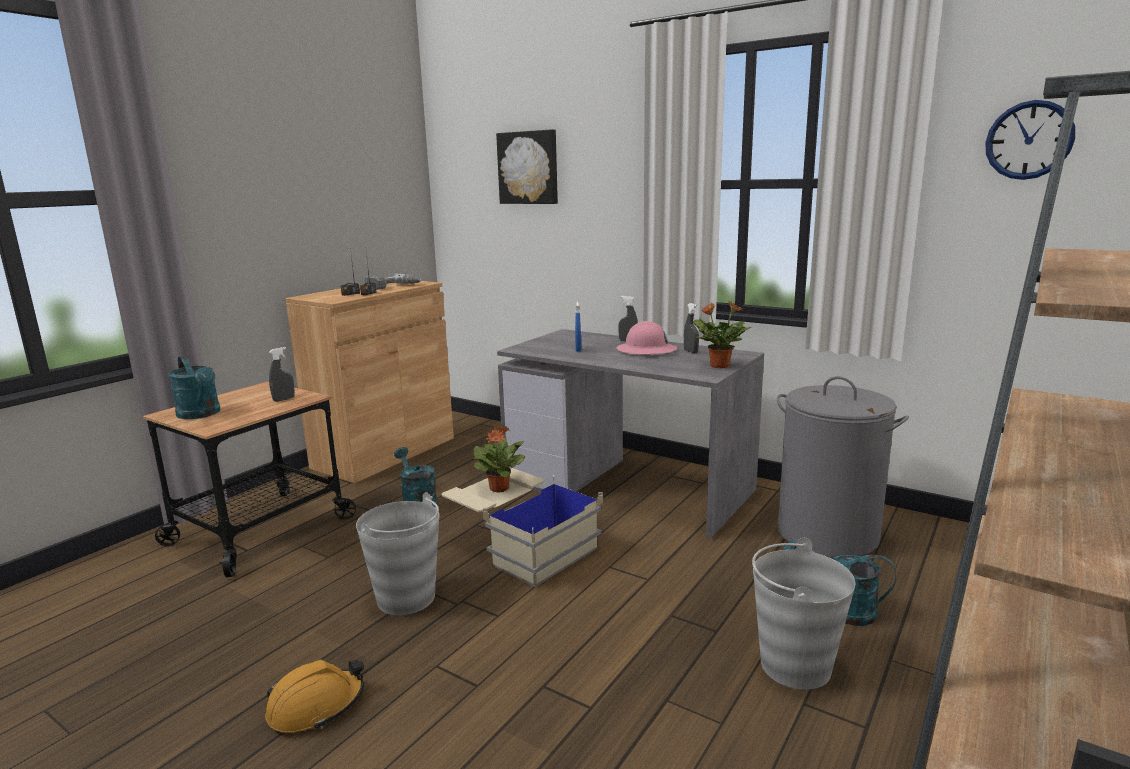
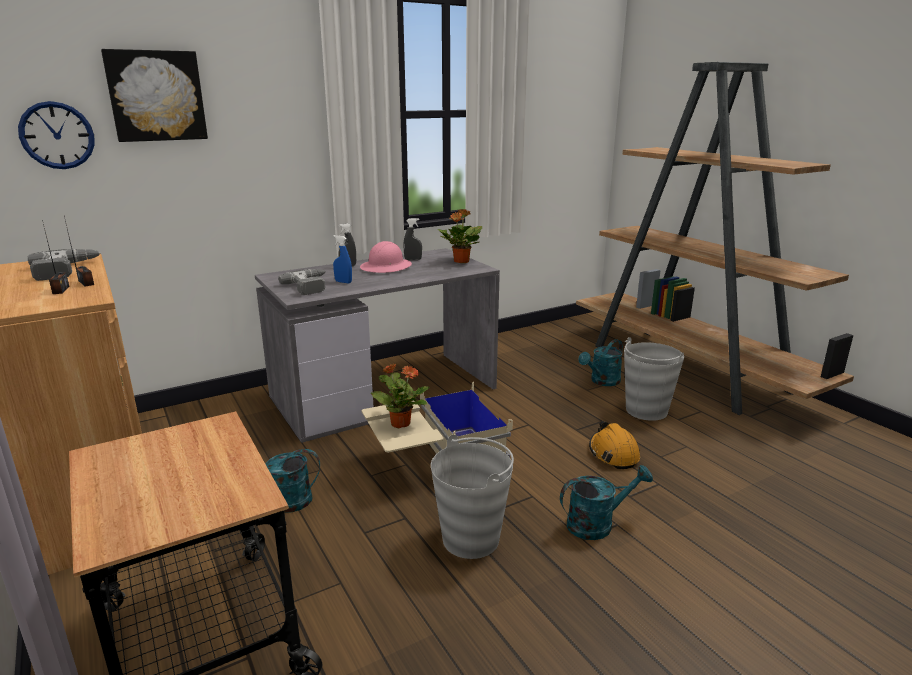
camera: 65 degrees left, 5 degrees up
(201, 414) = (168, 509): turquoise watering can -> turquoise watering can (597, 524)
(284, 399) = (199, 441): grey spray bottle -> none
(316, 706) = (609, 617): orange hard hat -> orange hard hat (613, 453)
(553, 345) = (311, 286): none -> power drill
(827, 534) = (522, 356): grey laundry basket -> none
(1029, 140) = (556, 87): wall clock -> wall clock (57, 135)

